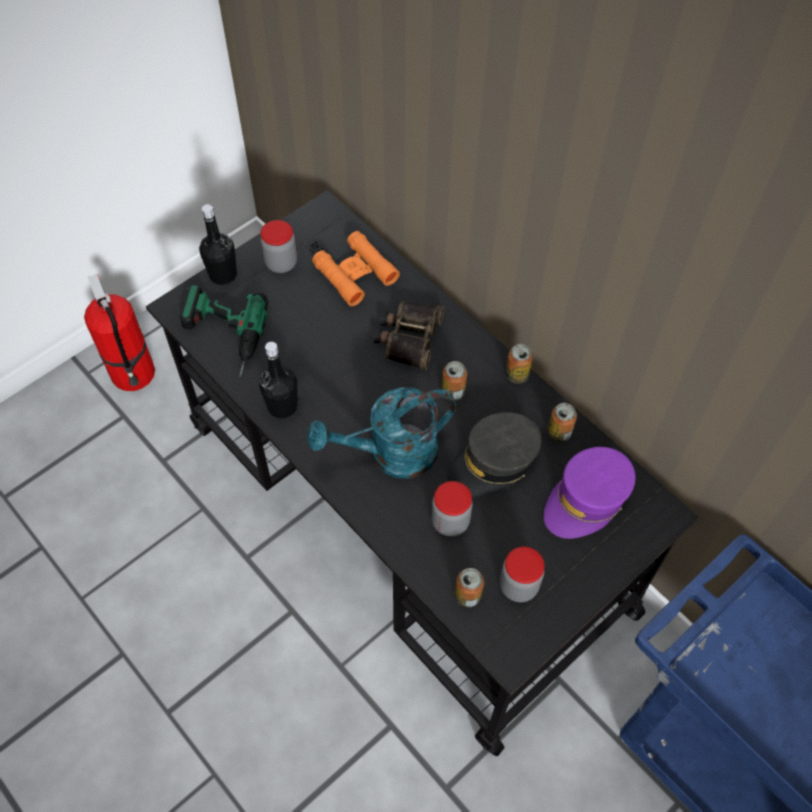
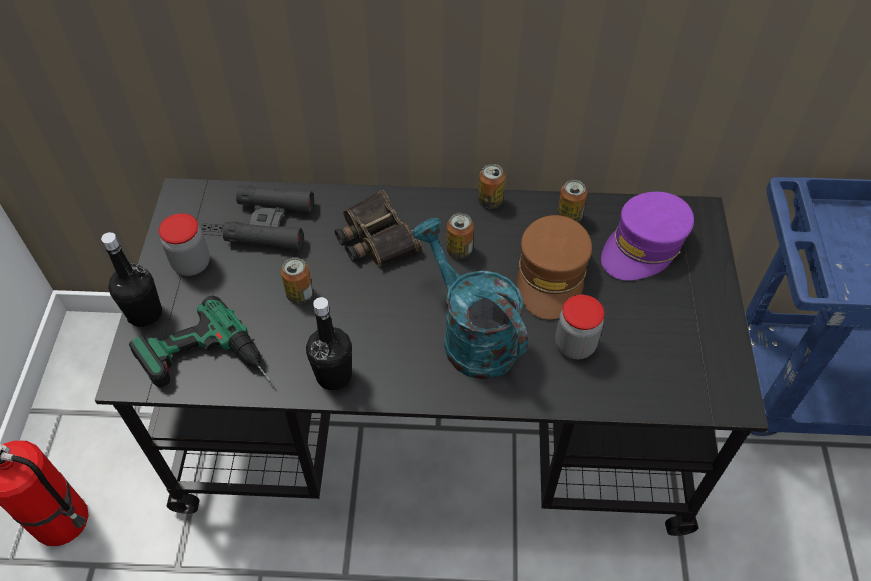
camera: 45 degrees left, 5 degrees down
(355, 273) = (270, 223): orange binoculars -> black binoculars
(391, 455) = (470, 335): turquoise watering can -> turquoise watering can turned 120 degrees clockwise
(467, 595) = (653, 386): can -> can (300, 294)
(493, 462) = (551, 275): grey cap -> brown cap
(518, 586) = (677, 346): jar -> none
(586, 500) = (643, 246): purple cap -> purple cap turned 45 degrees clockwise

